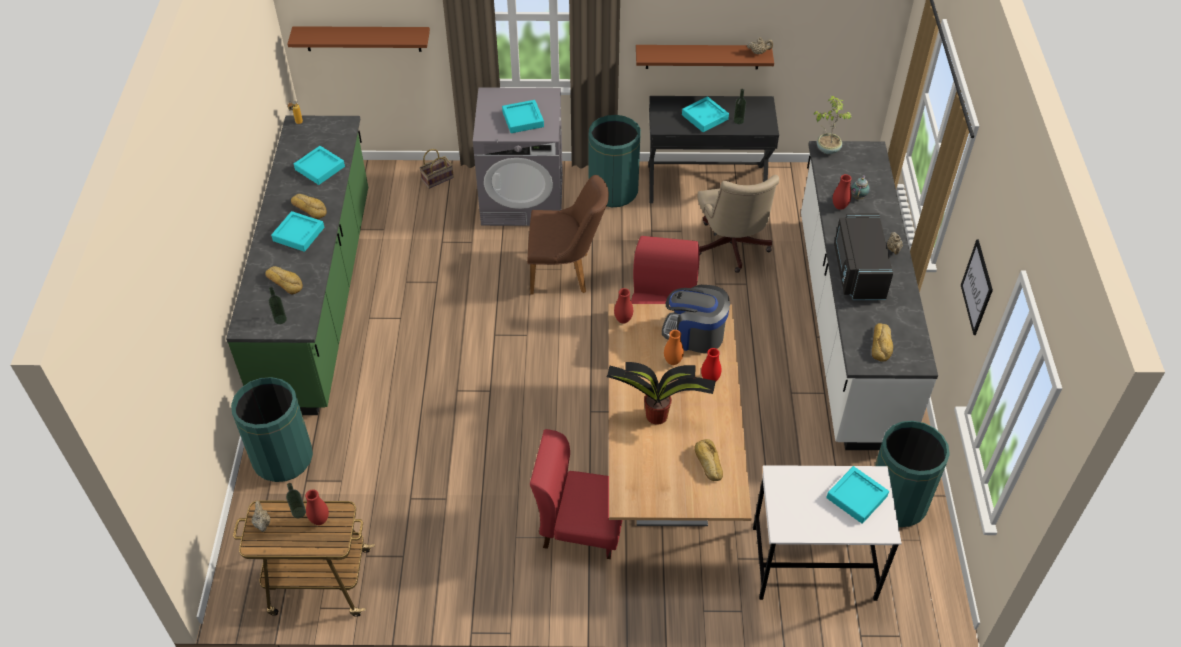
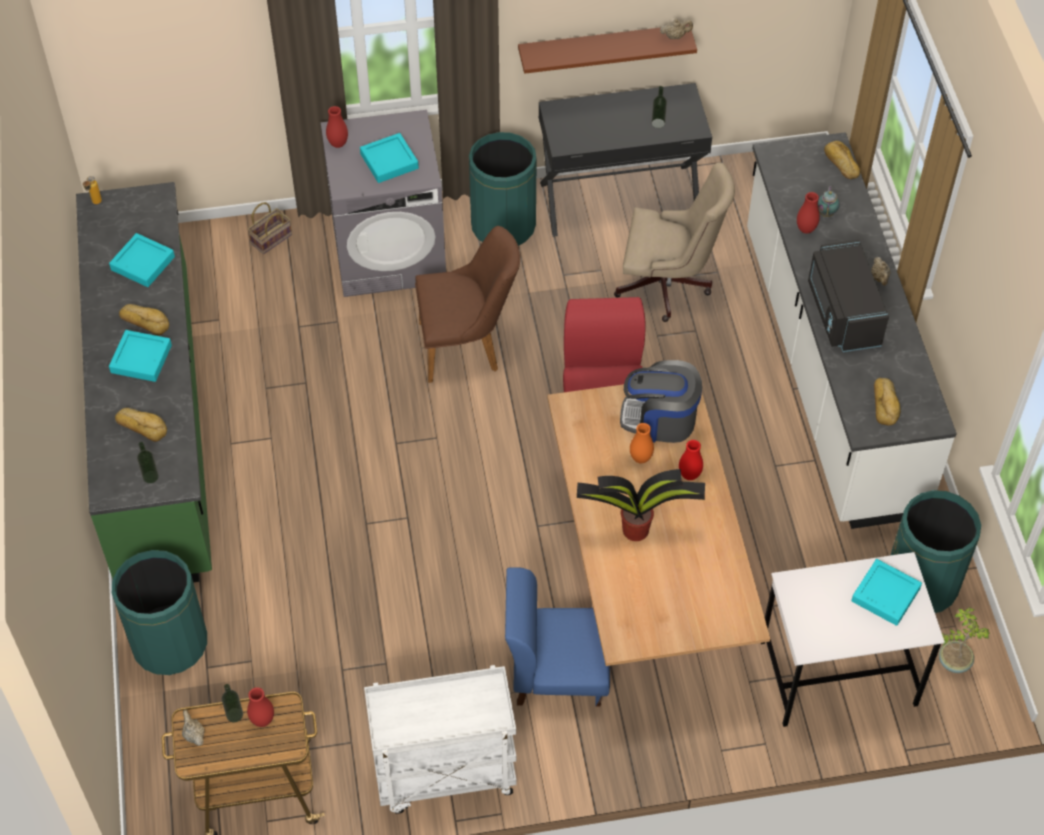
camera: 10 degrees left, 5 degrees up
(362, 38) = (163, 80): brown shelf -> none
(471, 594) = (444, 774): none -> white cart
(581, 526) = (557, 672): red chair -> blue chair
(623, 320) = (570, 413): red vase -> red vase (338, 144)
(705, 117) = (615, 124): turquoise tray -> none
(708, 462) = (707, 579): bread -> bread (840, 163)
(731, 249) = (668, 286): beige office chair -> beige office chair turned 60 degrees counterclockwise
(827, 149) = (777, 152): potted plant -> potted plant (953, 661)
(977, 287) = (992, 328): picture -> none

